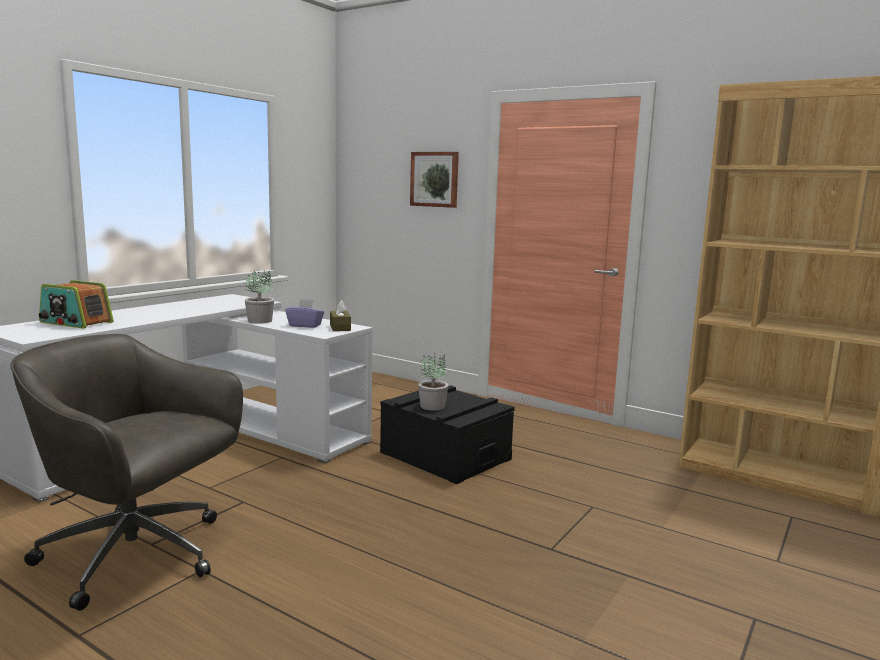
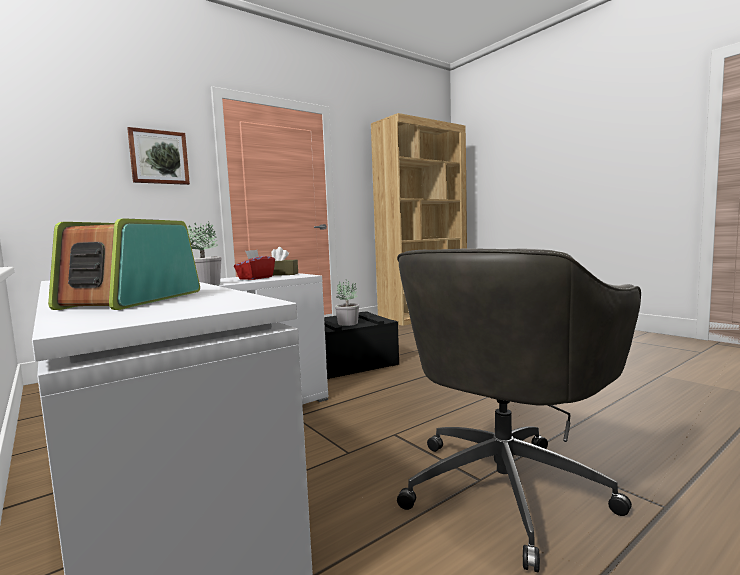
camera: 70 degrees left, 5 degrees down
(76, 322) = (132, 300): radio -> radio turned 150 degrees clockwise
(305, 325) = (255, 278): purple tissue box -> red tissue box

